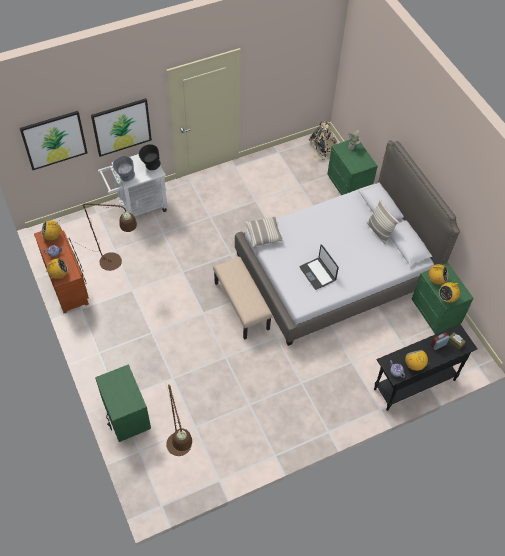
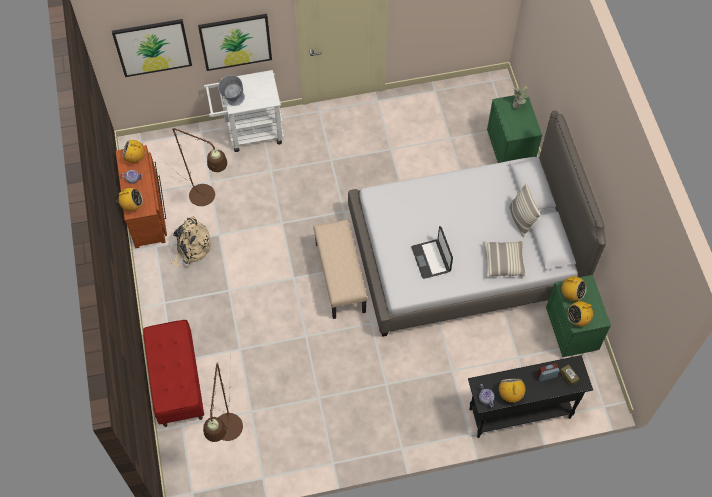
camera: 15 degrees right, 5 degrees up
(125, 415) = (177, 382): green nightstand -> red bench
(150, 166) = (265, 90): black bowl -> none
(264, 235) = (380, 199): pillow -> pillow (503, 262)
(322, 148) = (490, 94): beige backpack -> beige backpack (191, 248)

